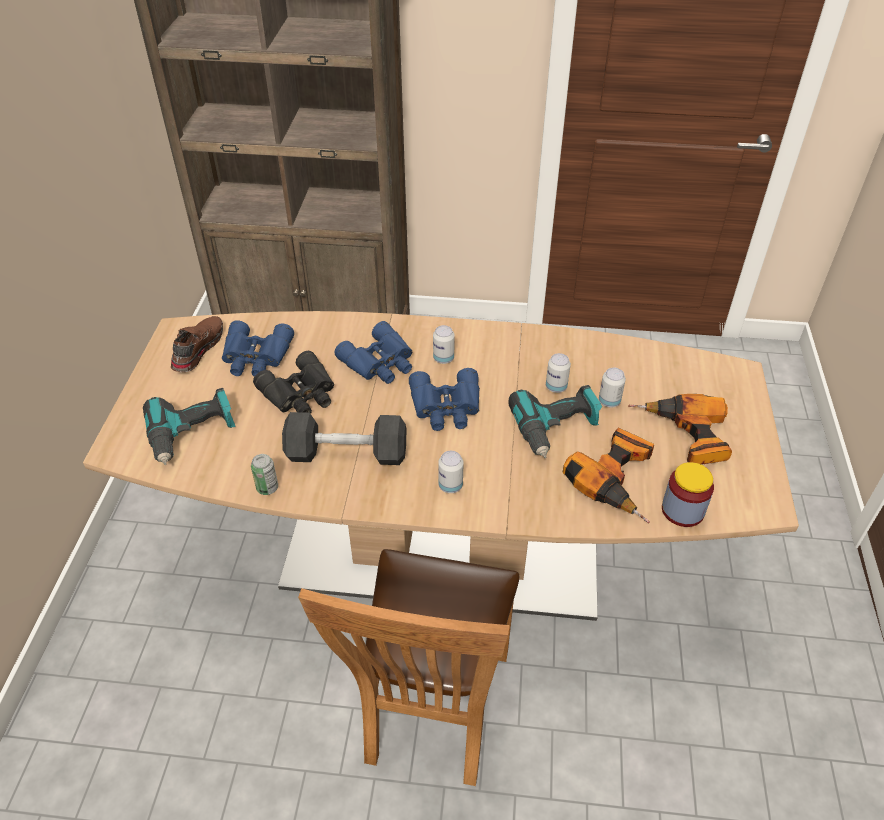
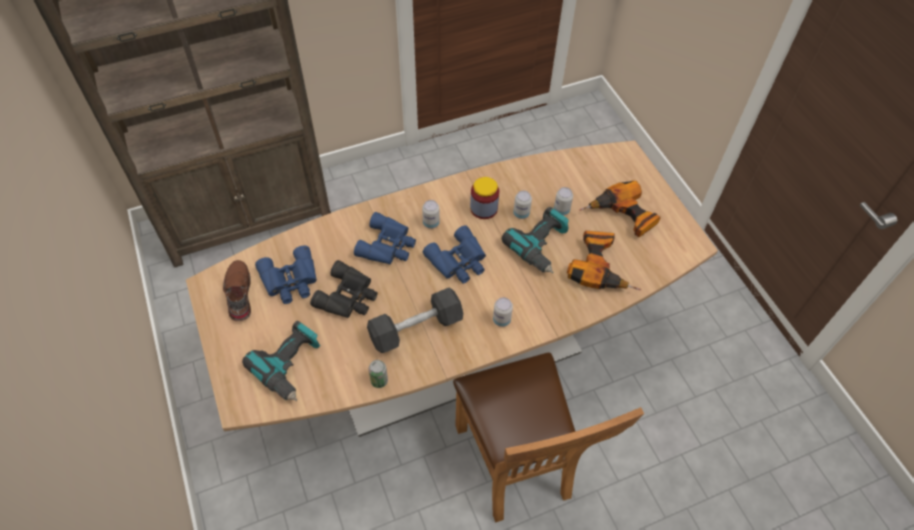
camera: 30 degrees left, 10 degrees up
(682, 510) = (650, 270): jar -> jar (484, 208)

